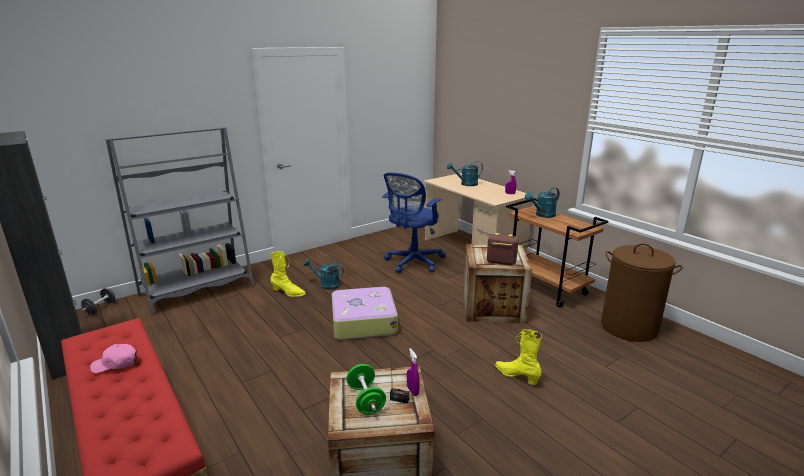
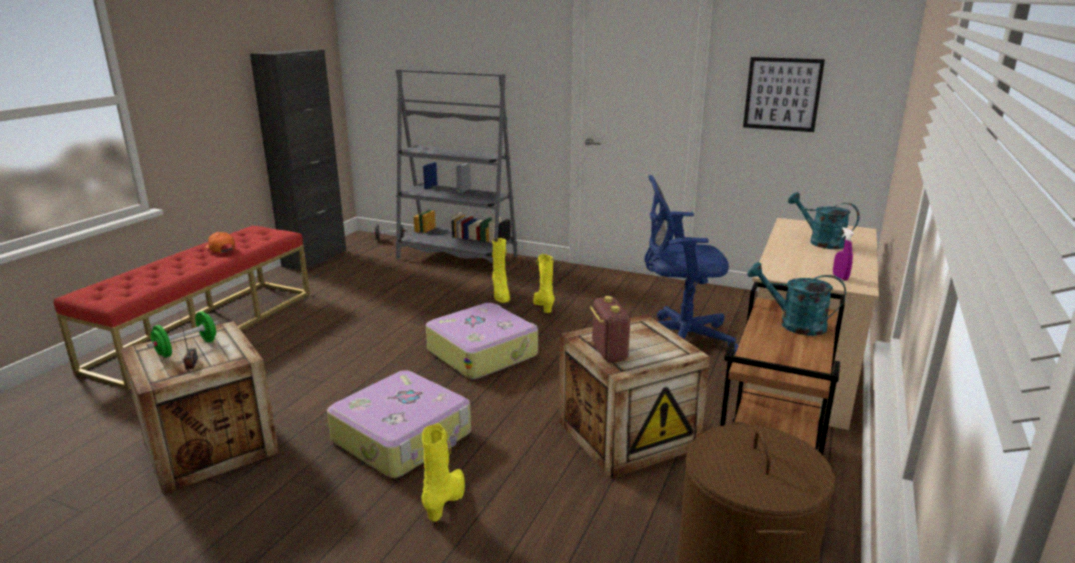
camera: 60 degrees right, 0 degrees up
(115, 364) = (220, 248): pink cap -> orange cap
(326, 285) = (543, 306): turquoise watering can -> yellow boot
(385, 114) = (782, 94): none -> picture
(412, 391) = (209, 367): purple spray bottle -> none
(441, 376) = (403, 437): none -> suitcase

